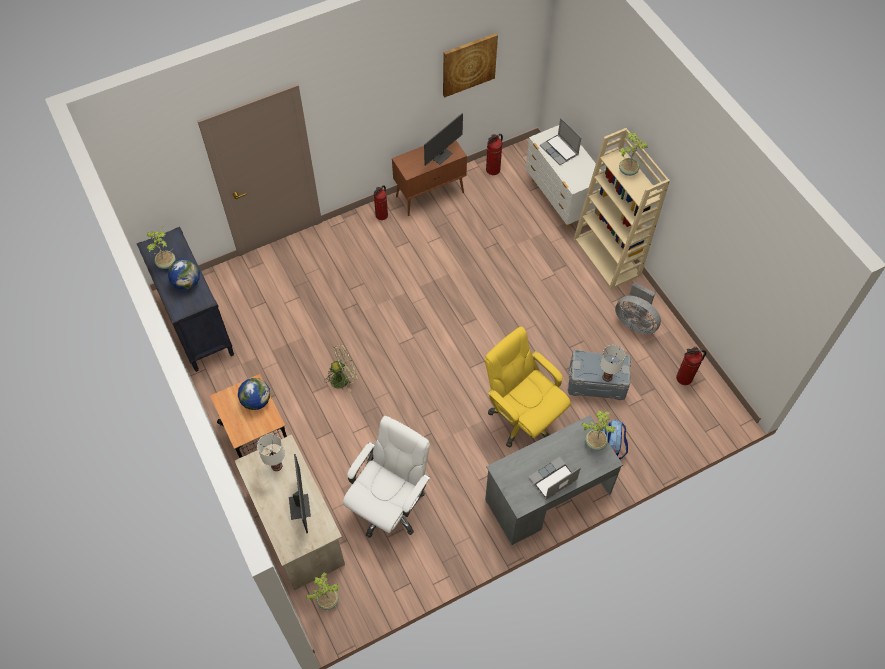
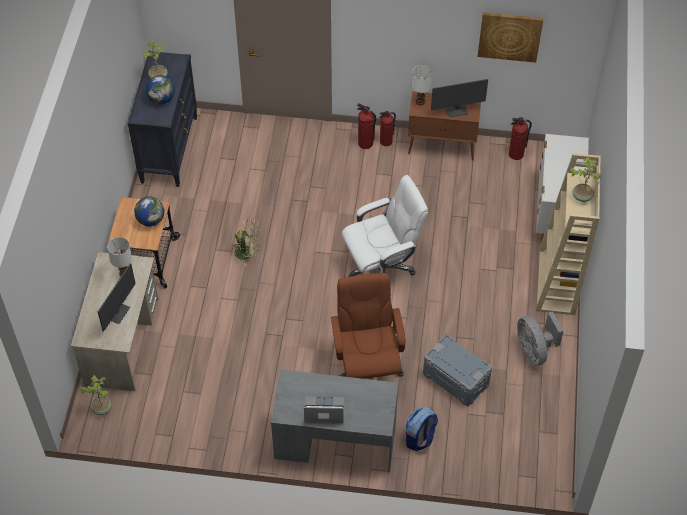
camera: 35 degrees right, 5 degrees down
(389, 505) = (204, 369): white office chair -> white office chair (382, 267)
(522, 418) = (367, 369): yellow office chair -> brown office chair
(560, 150) = (563, 159): laptop -> none
(595, 442) = (383, 405): potted plant -> none
(606, 377) = (455, 372): white table lamp -> white table lamp (420, 101)
(684, 378) = (538, 421): fire extinguisher -> fire extinguisher (365, 143)

